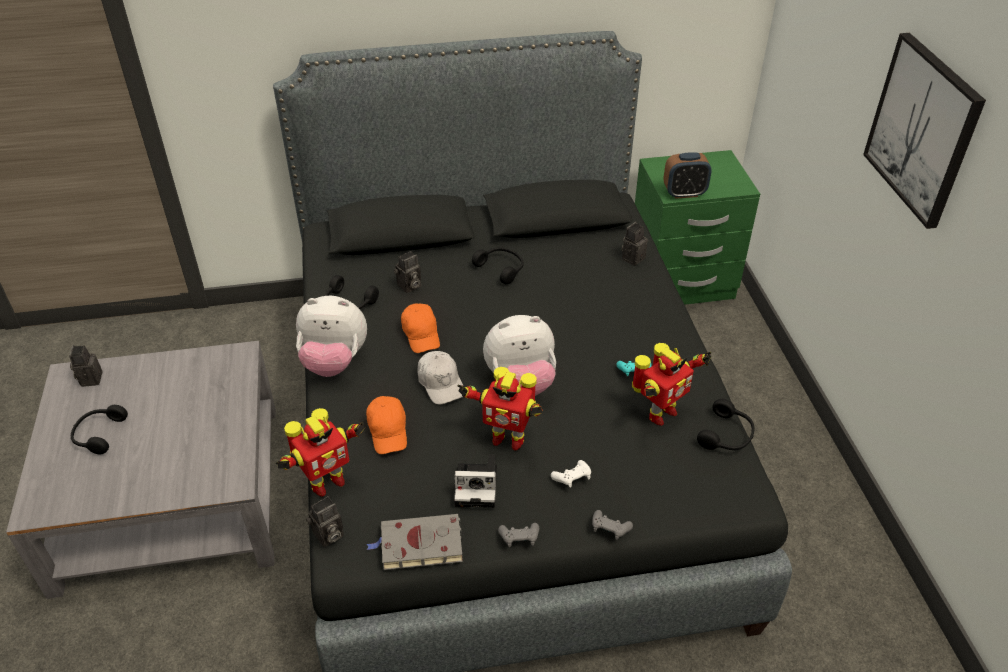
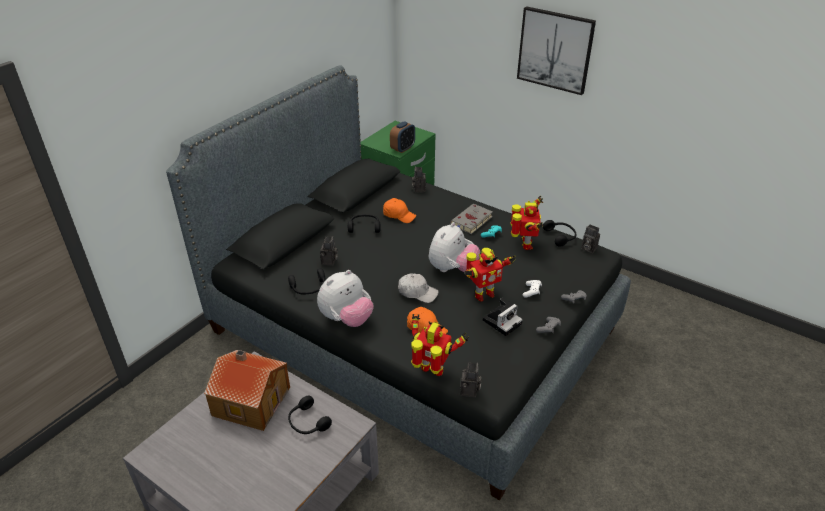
camera: 45 degrees left, 5 degrees down
(90, 378) = (169, 444): camera -> camera (588, 248)
(98, 434) = (227, 465): black headphones -> black headphones (307, 422)
(193, 387) = (251, 400): none -> toy house
(326, 483) = (432, 371): toy robot -> toy robot turned 75 degrees counterclockwise
(419, 545) = (515, 363): grey book -> grey book (471, 222)
(421, 334) = (373, 278): orange cap -> orange cap (399, 215)

